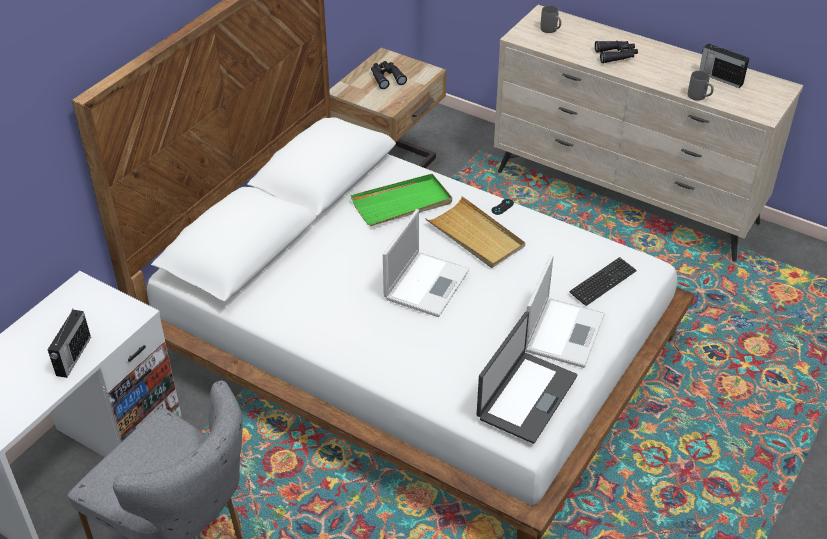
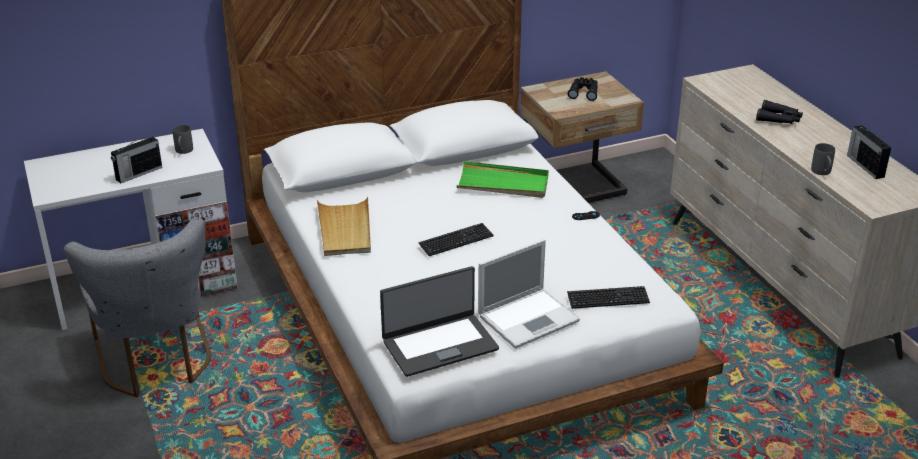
camera: 35 degrees right, 10 degrees down
(427, 283) = (456, 241): laptop -> keyboard
(475, 236) = (536, 226): beige tray -> beige tray (345, 230)
(551, 30) = (739, 85): grey mug -> grey mug (183, 151)

